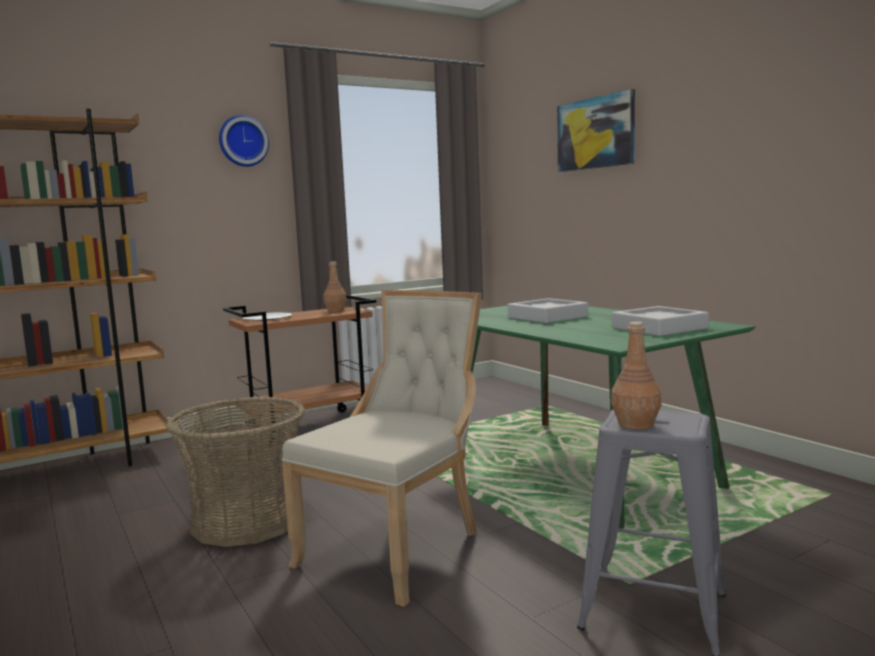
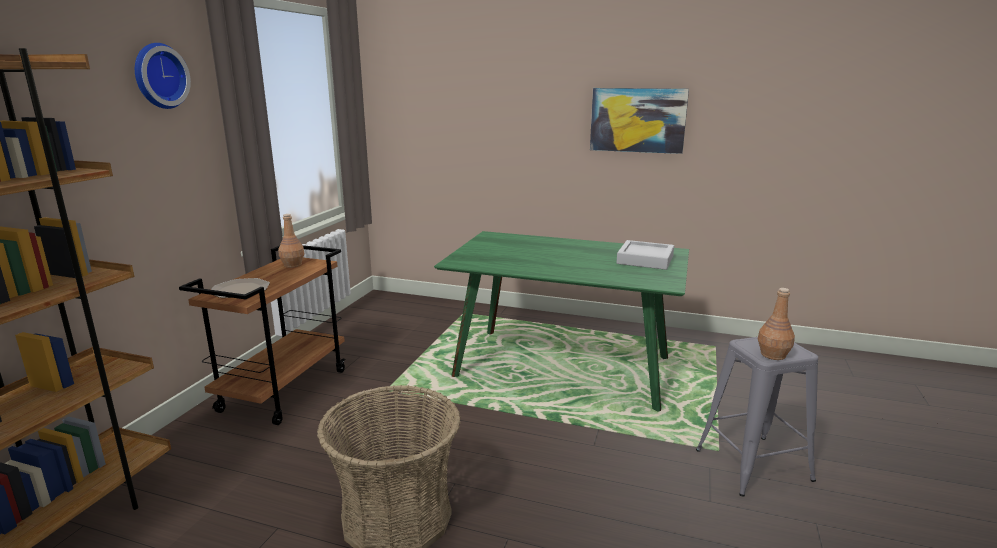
camera: 40 degrees left, 10 degrees up
(398, 548) = (558, 486): beige chair -> none
(547, 317) = (540, 255): grey tray -> none
(595, 133) = (499, 81): picture -> picture (637, 120)

